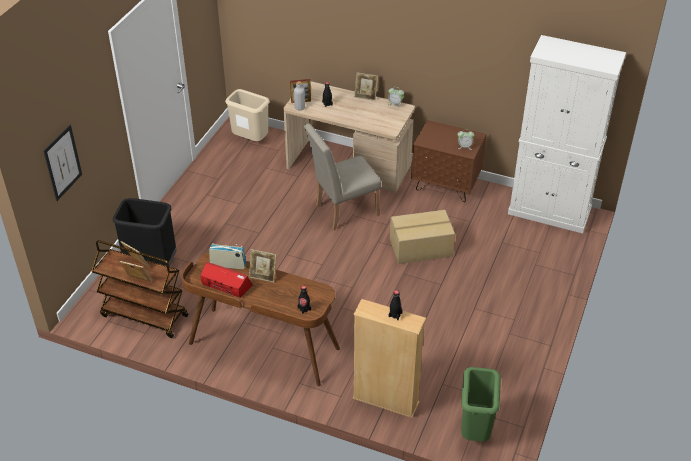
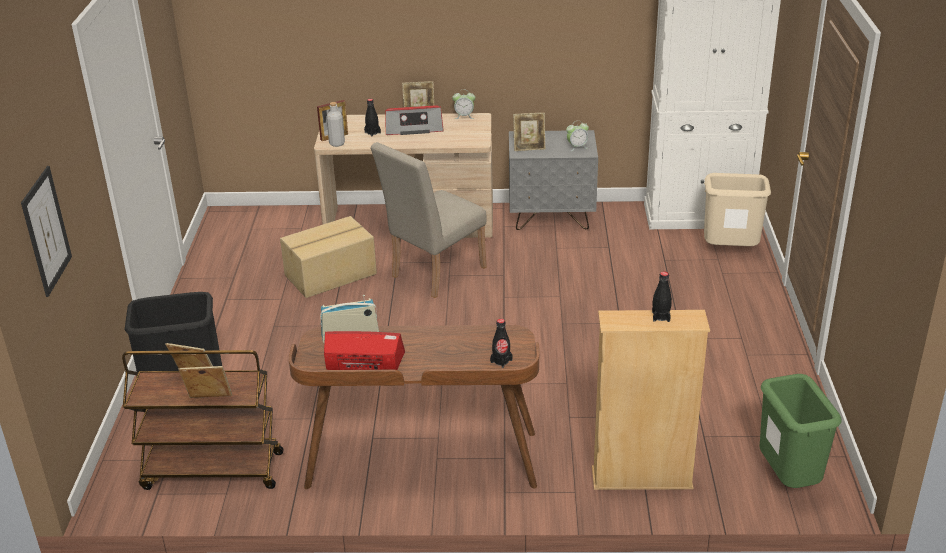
camera: 20 degrees left, 10 degrees down
(251, 141) = (256, 226): beige trash can -> beige trash can (730, 251)
(263, 276) = (413, 338): picture frame -> picture frame (529, 147)
(356, 106) = (414, 128): none -> radio
(421, 248) = (566, 290): cardboard box -> cardboard box (331, 275)
(446, 186) = (551, 218): brown nightstand -> grey nightstand

